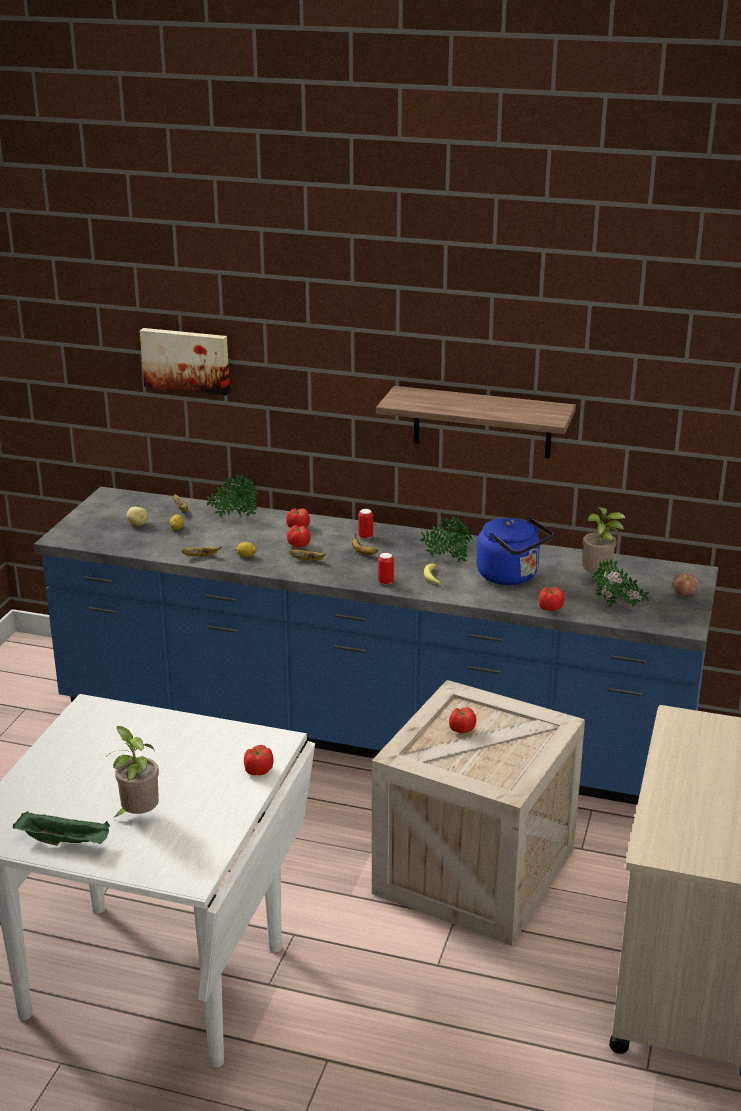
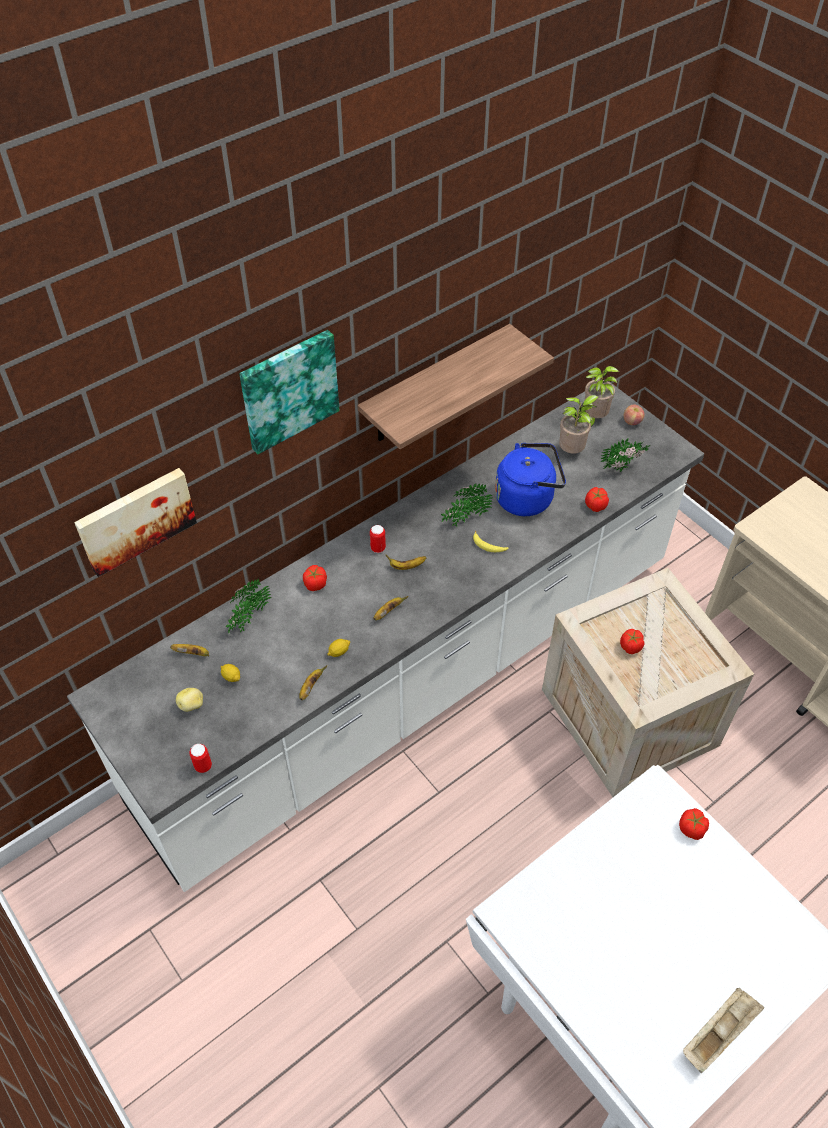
camera: 55 degrees left, 25 degrees up
(65, 841) = (719, 1032): green tray -> beige tray
(138, 815) = (709, 954): potted plant -> potted plant (593, 419)
(298, 544) = (351, 602): tomato -> none
(328, 324) = (288, 390): none -> picture
(370, 733) = (414, 679): blue counter -> white counter
(385, 582) = (472, 581): can -> can (203, 766)

